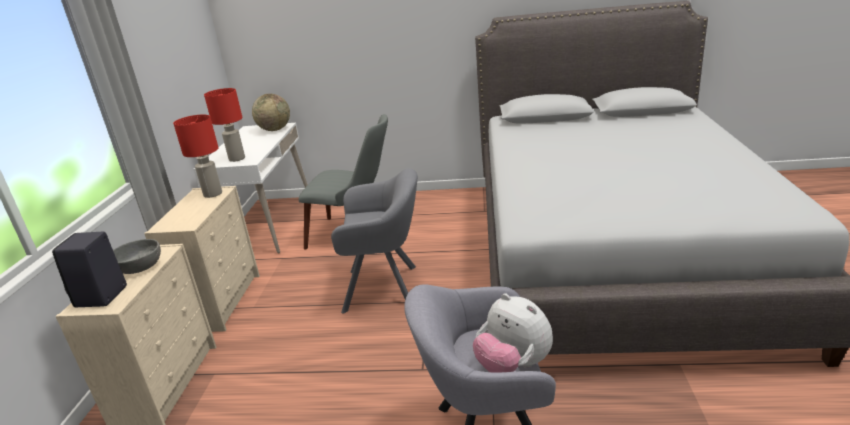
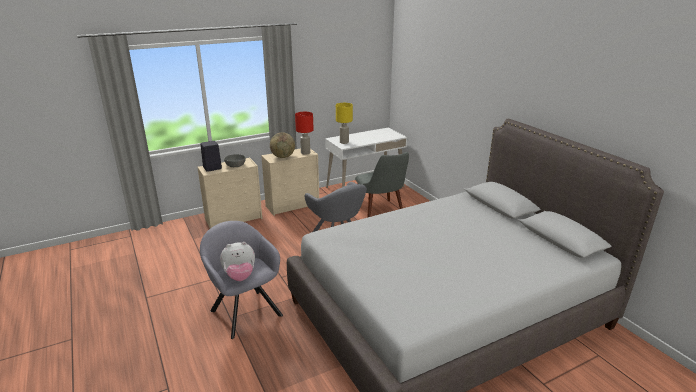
camera: 55 degrees right, 0 degrees up
(236, 159) = (344, 142): red table lamp -> yellow table lamp
(275, 130) = (390, 136): globe -> globe (283, 157)
(513, 365) = (240, 276): plush toy -> plush toy turned 120 degrees counterclockwise

